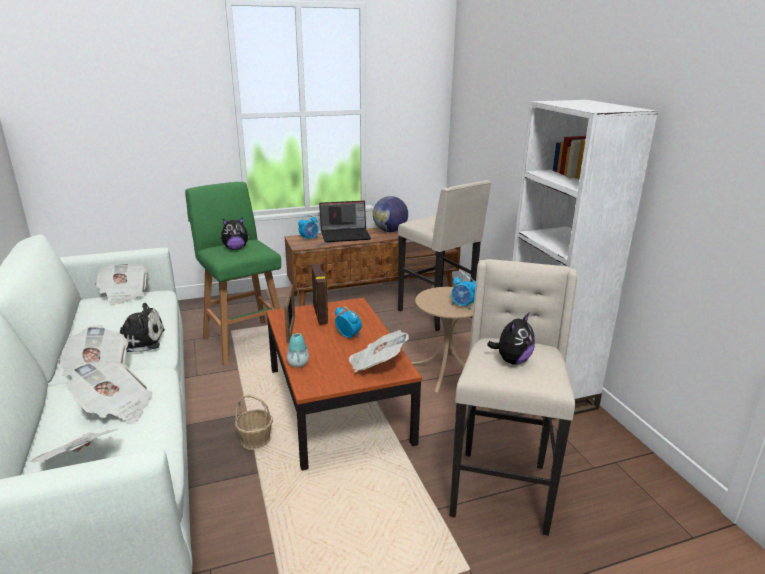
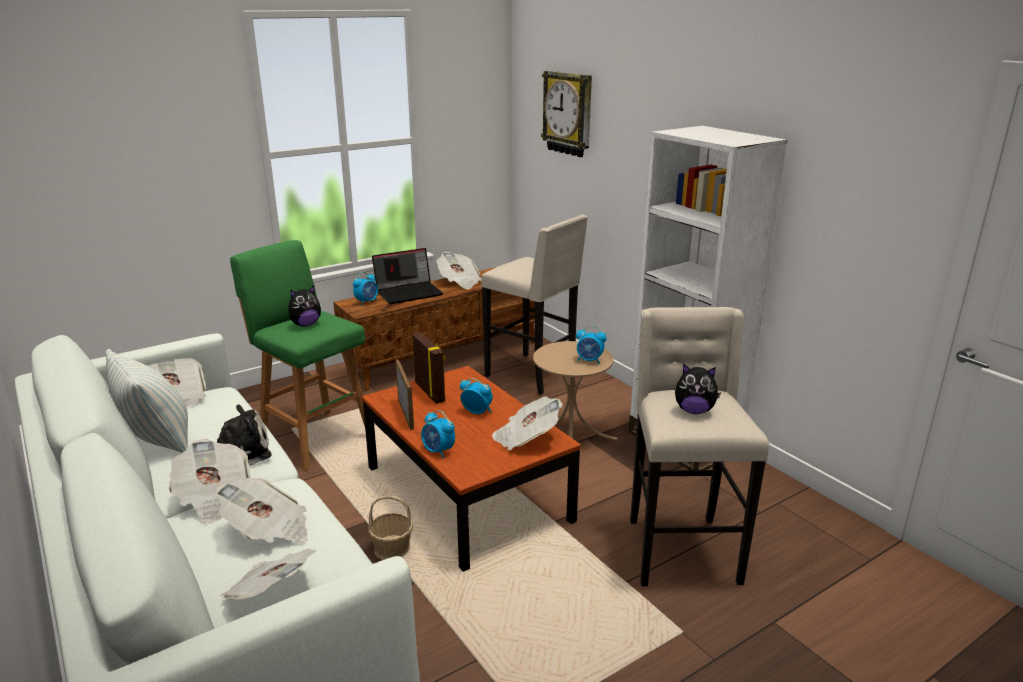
camera: 15 degrees left, 0 degrees up
(89, 323) = (158, 441): none -> pillow
(298, 364) = (438, 451): vase -> alarm clock
(390, 231) = (459, 282): globe -> newspaper
(489, 93) = (568, 113): none -> wall clock
(512, 361) = (694, 410): plush toy -> plush toy turned 75 degrees clockwise

